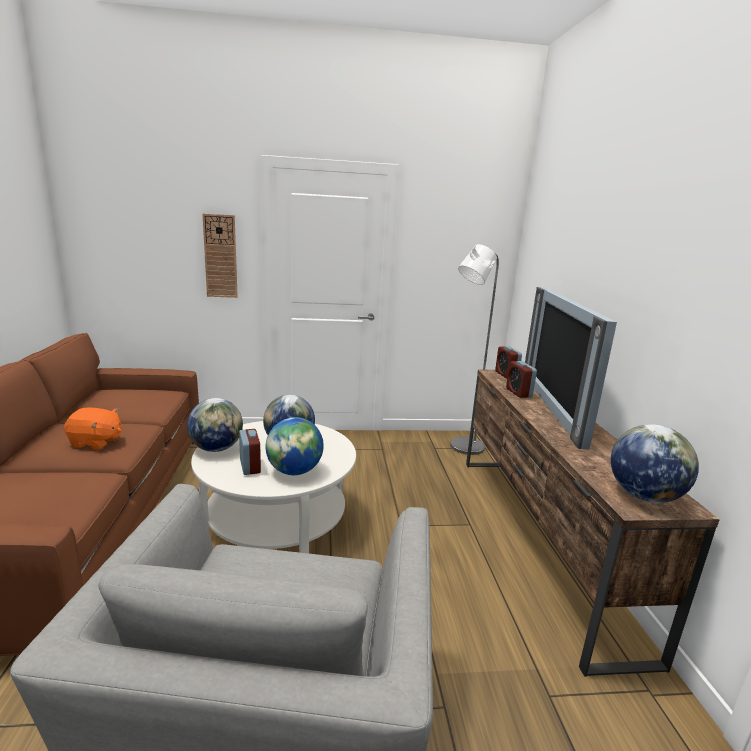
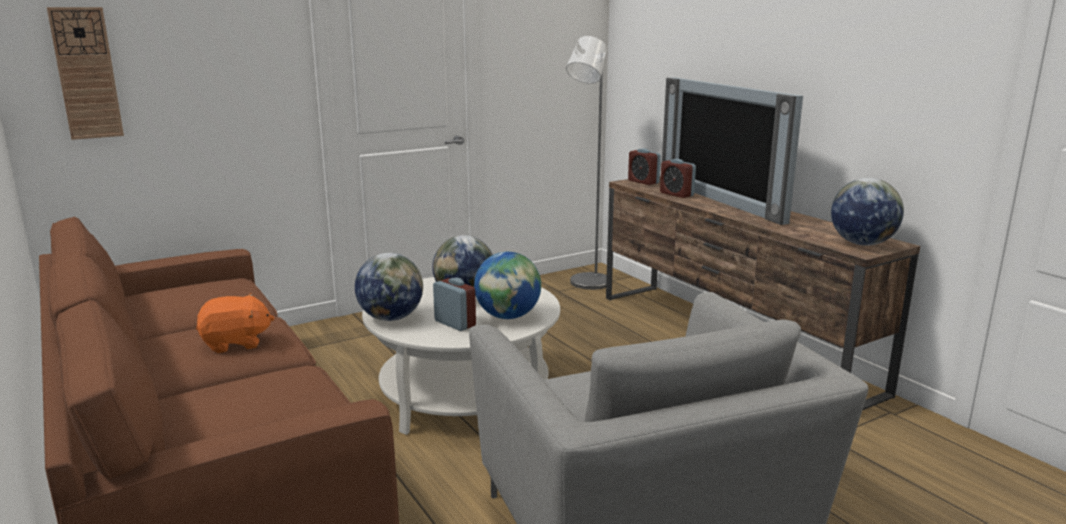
camera: 25 degrees left, 0 degrees up
(220, 256) = (258, 80): wall clock -> wall clock (86, 73)

